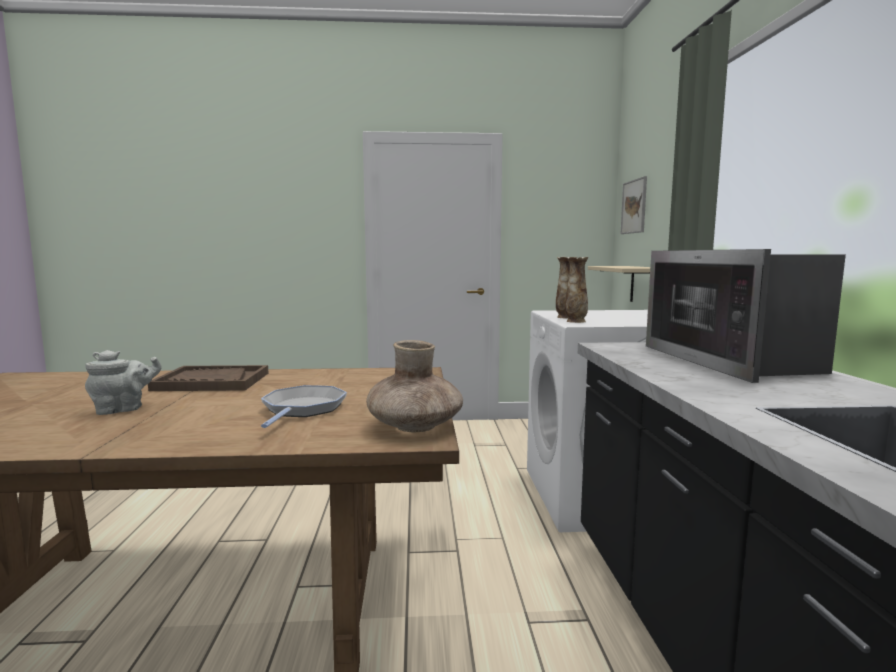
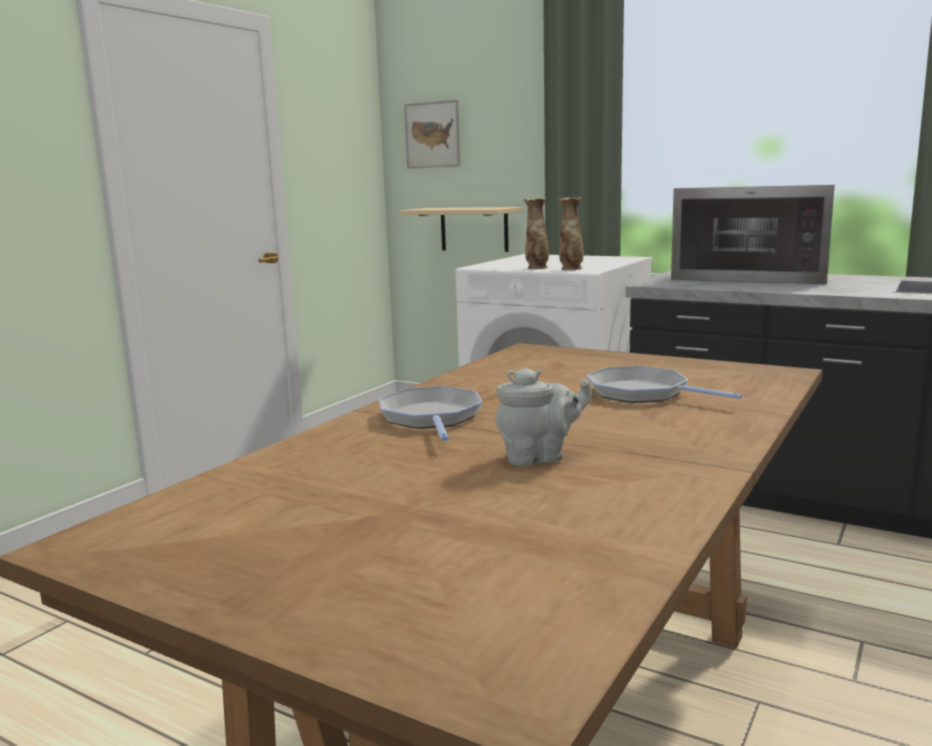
camera: 55 degrees left, 5 degrees up
(123, 409) = (539, 457): grey teapot -> grey teapot turned 75 degrees clockwise
(212, 381) = (431, 418): brown tray -> frying pan
(415, 426) = (746, 370): brown vase -> none

